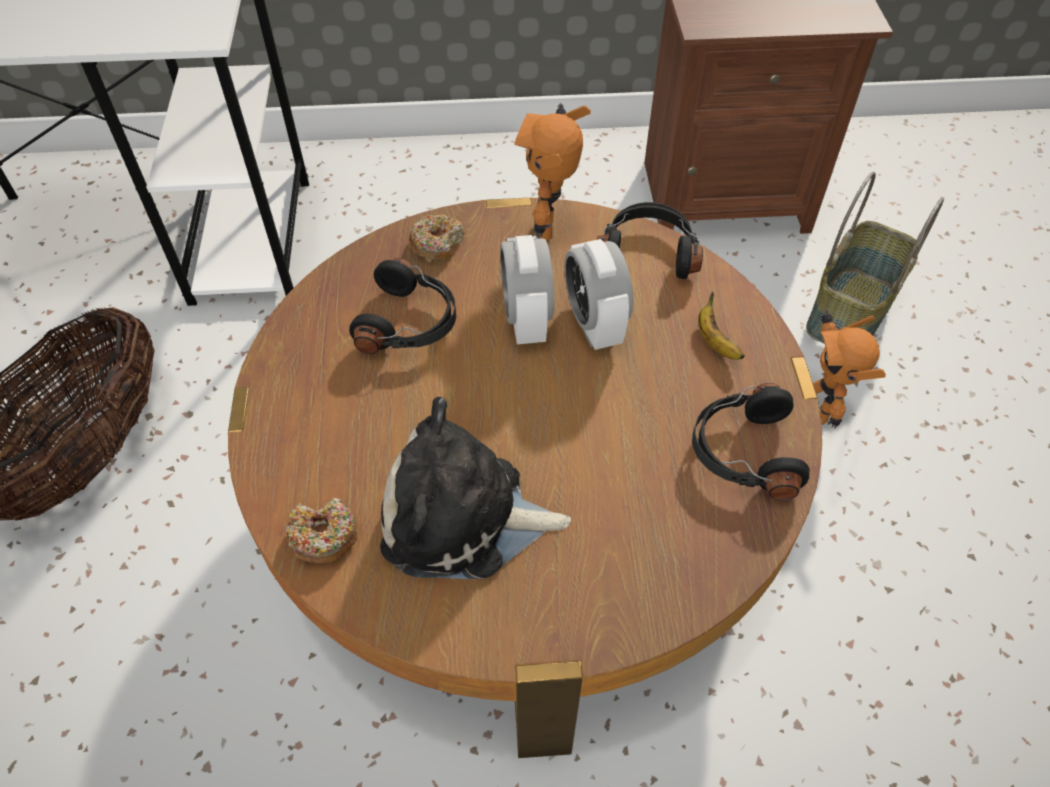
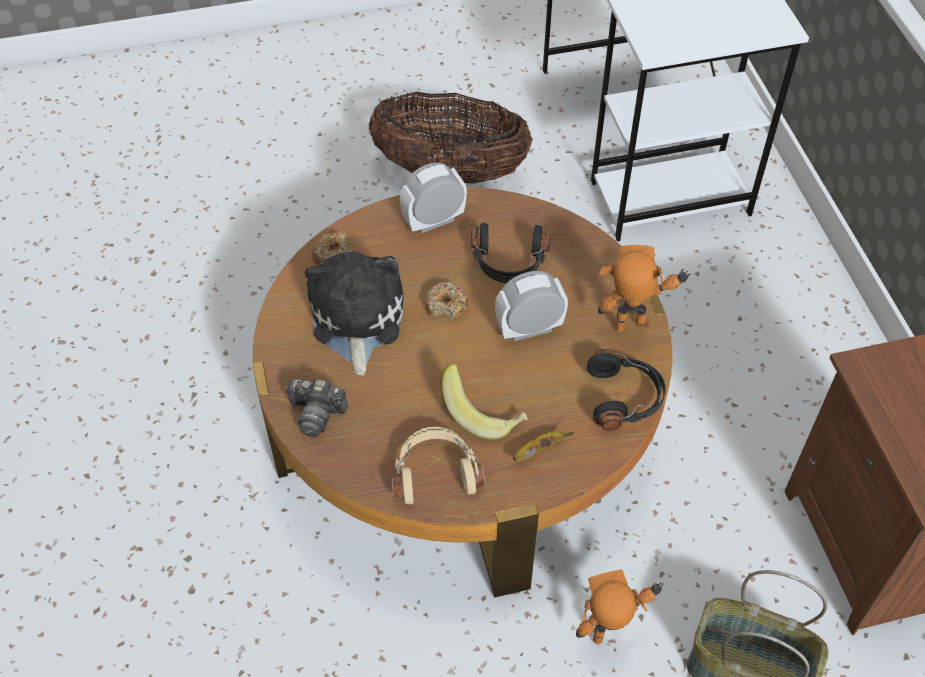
camera: 80 degrees right, 0 degrees up
(437, 244) = (592, 263): donut -> donut (446, 306)
(594, 324) = (536, 370): alarm clock -> alarm clock (434, 221)
(631, 590) = (316, 413): none -> camera
(654, 388) = (483, 413): none -> banana
(743, 452) = (435, 472): black headphones -> beige headphones

